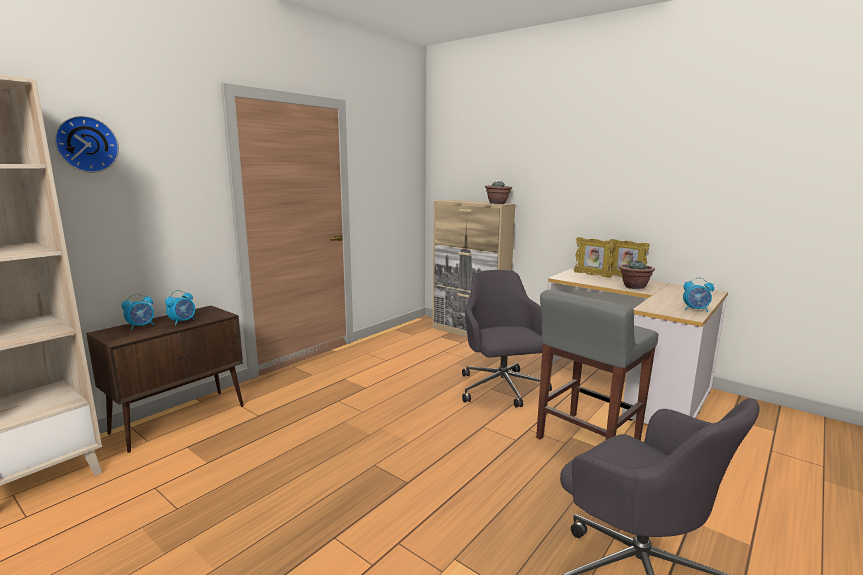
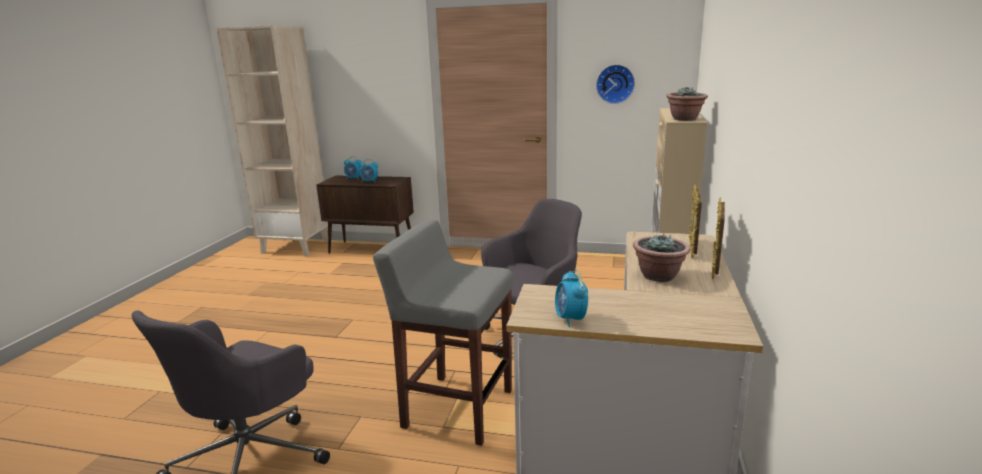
camera: 65 degrees right, 5 degrees up
(86, 144) = (338, 56): wall clock -> wall clock (615, 84)

